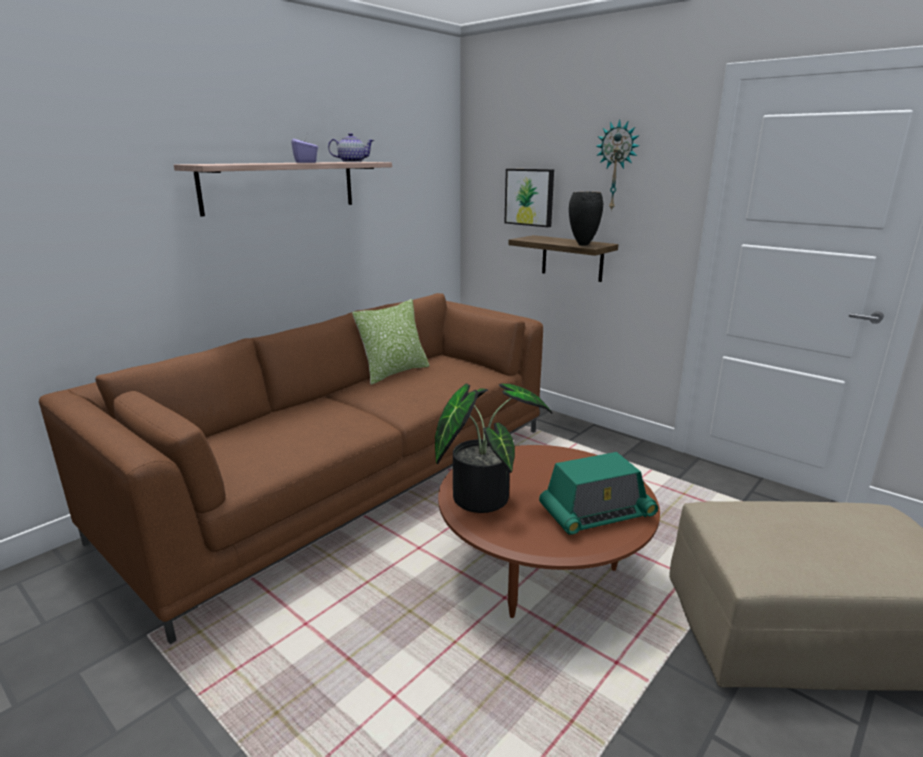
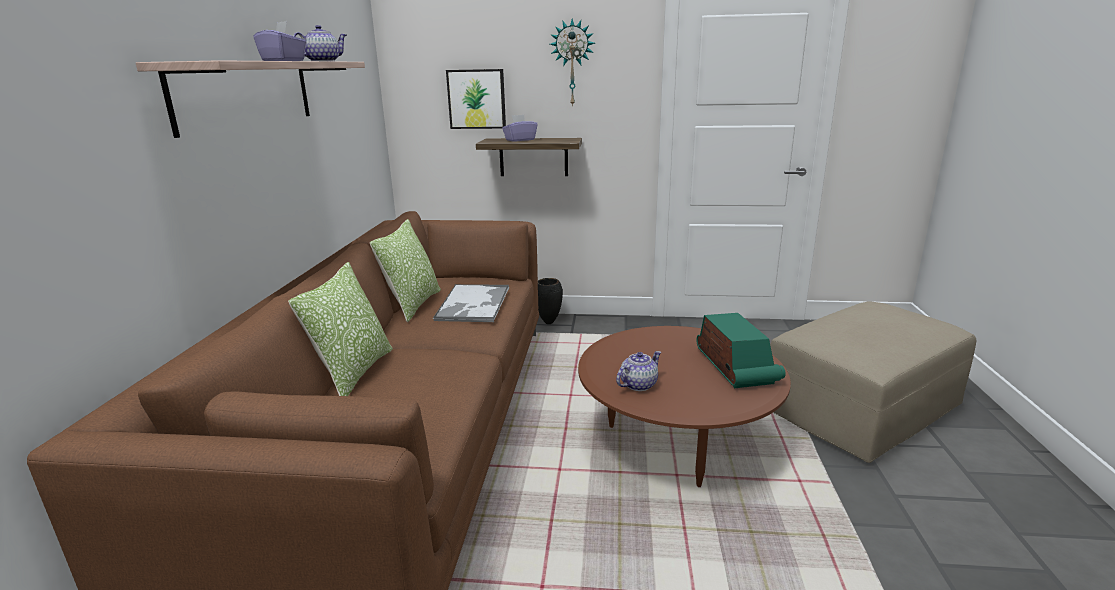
camera: 35 degrees left, 0 degrees up
(289, 410) = (354, 373): none -> pillow
(433, 384) = (473, 304): none -> tray
(481, 494) = (638, 385): potted plant -> teapot
(554, 240) = (520, 140): none -> purple tissue box
(582, 245) = (557, 141): black vase -> black vase (548, 323)
(596, 513) = (735, 367): radio -> radio turned 45 degrees counterclockwise

